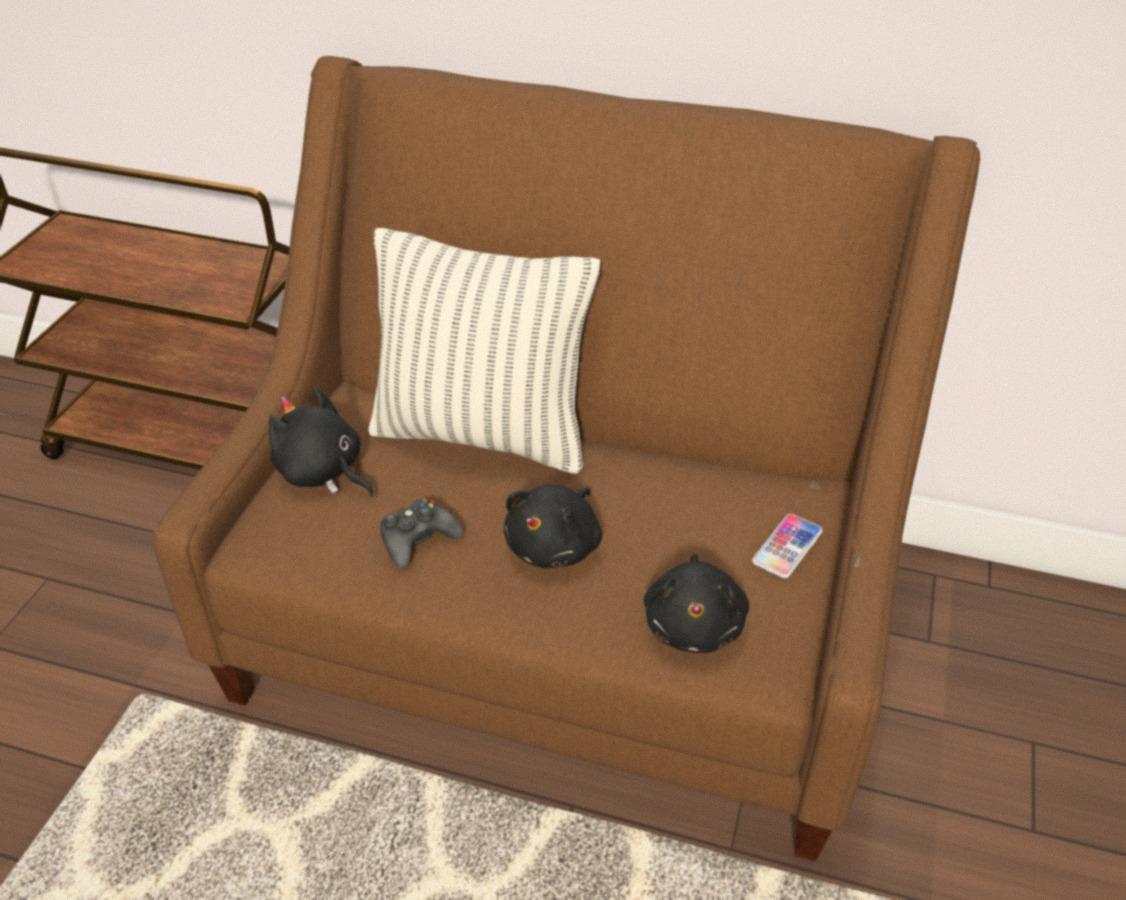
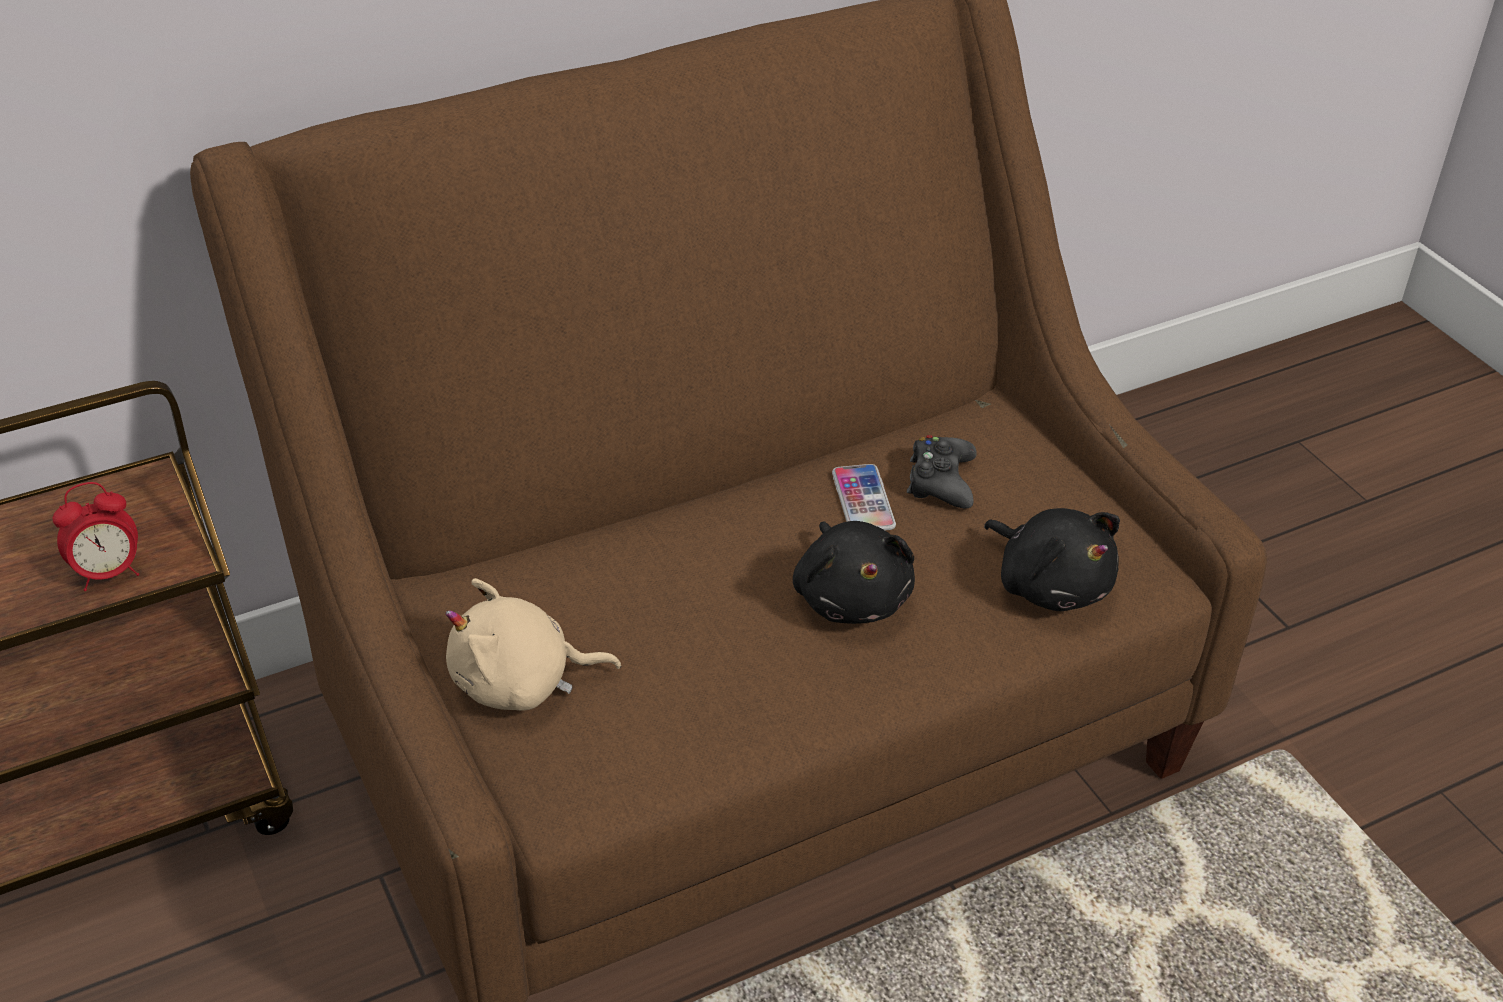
camera: 45 degrees left, 0 degrees up
(204, 295) = (109, 573): none -> alarm clock
(322, 473) = (521, 683): black plush toy -> beige plush toy
(418, 539) = (719, 678): black game controller -> black game controller (941, 481)
(483, 435) = (634, 540): pillow -> none
(787, 547) = (1033, 470): phone -> phone (863, 500)

